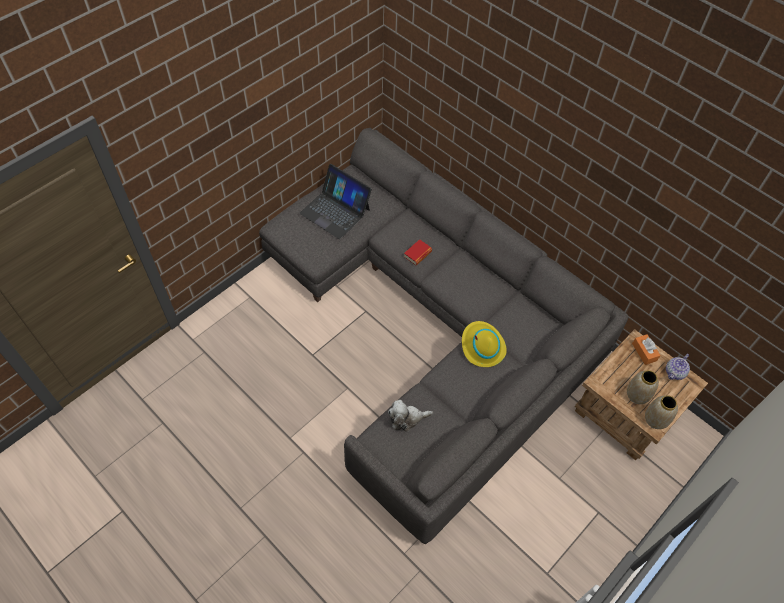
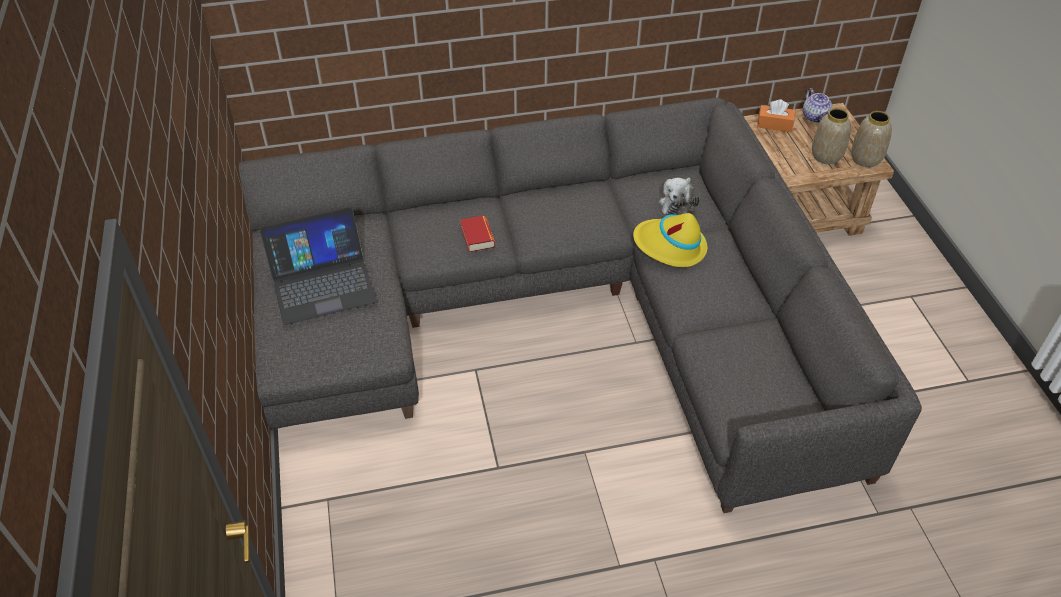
camera: 55 degrees left, 10 degrees down
(407, 418) = (729, 371): plush toy -> plush toy (678, 204)

